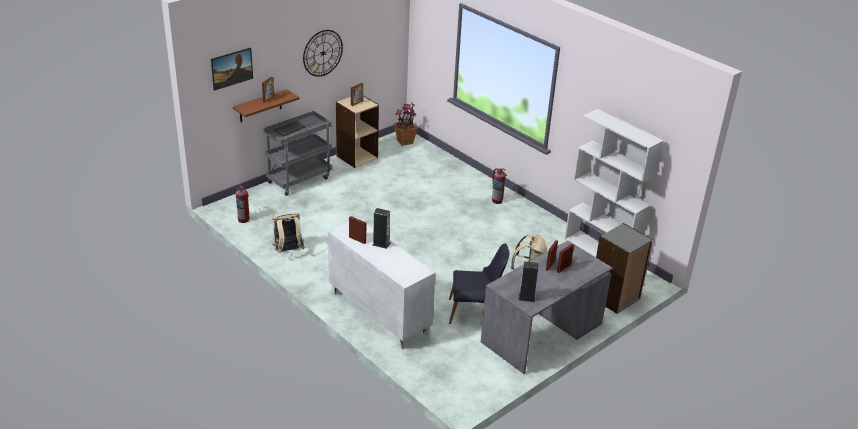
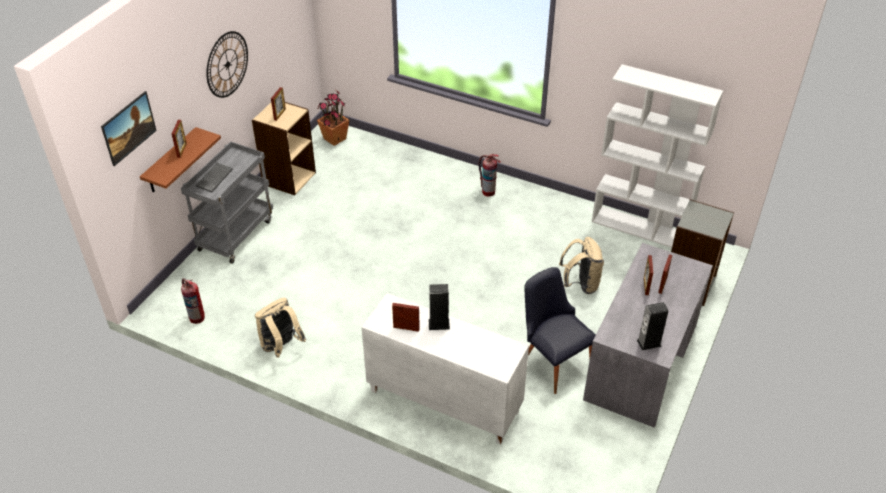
camera: 20 degrees left, 10 degrees up
(475, 313) = (553, 360): black chair -> black chair turned 105 degrees counterclockwise

